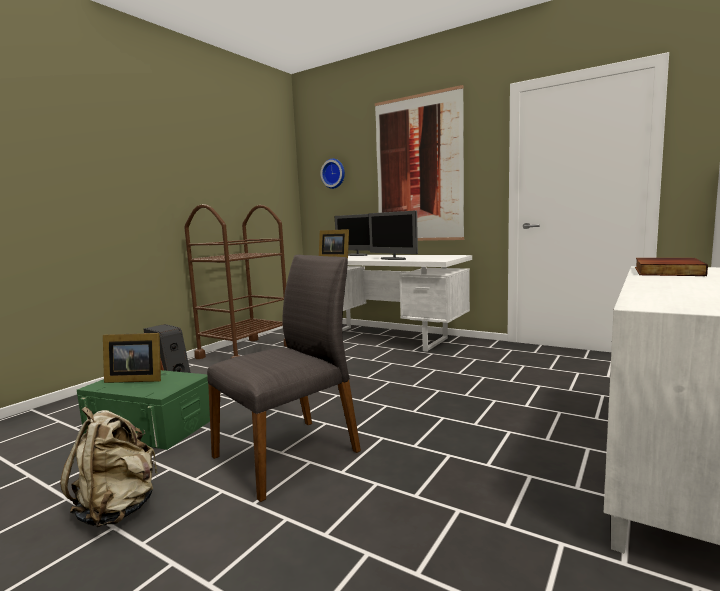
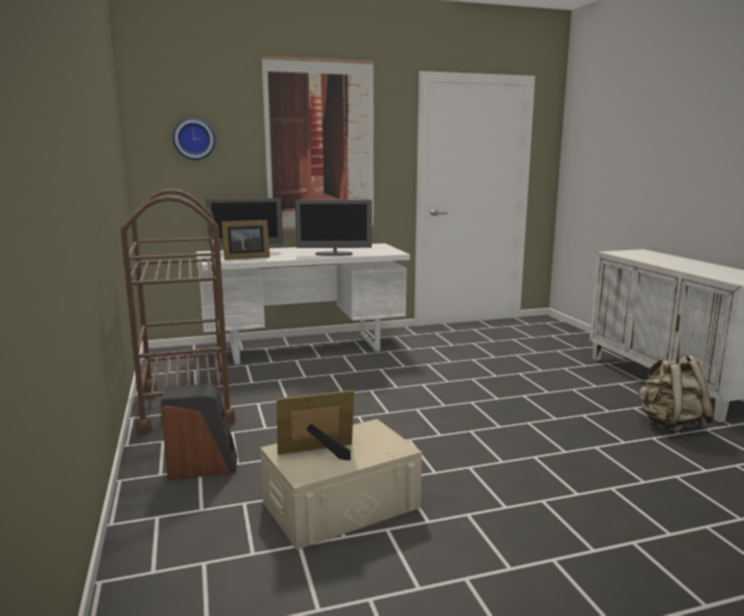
camera: 50 degrees left, 5 degrees up
(118, 509) = (522, 552): beige backpack -> beige backpack (670, 425)
(134, 379) = (319, 453): picture frame -> picture frame turned 150 degrees counterclockwise
(151, 426) = (341, 505): green storage box -> beige storage box
(289, 454) = (510, 459): grey chair -> none
(665, 271) = (636, 255): book -> none

